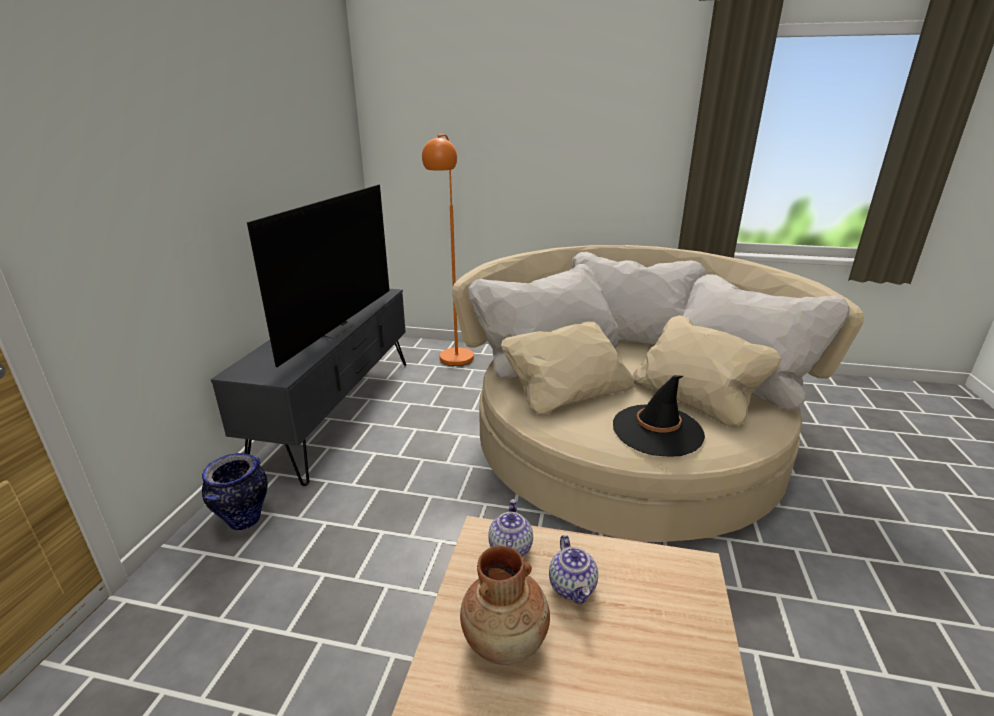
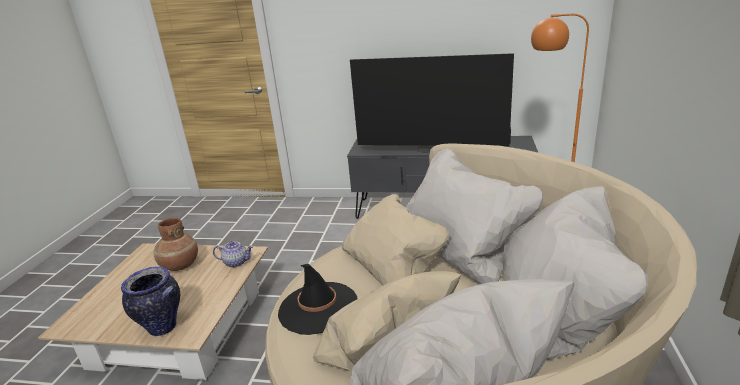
camera: 90 degrees right, 0 degrees up
(244, 521) = (327, 210): vase -> vase (162, 327)
(573, 587) = (200, 284): teapot -> none

